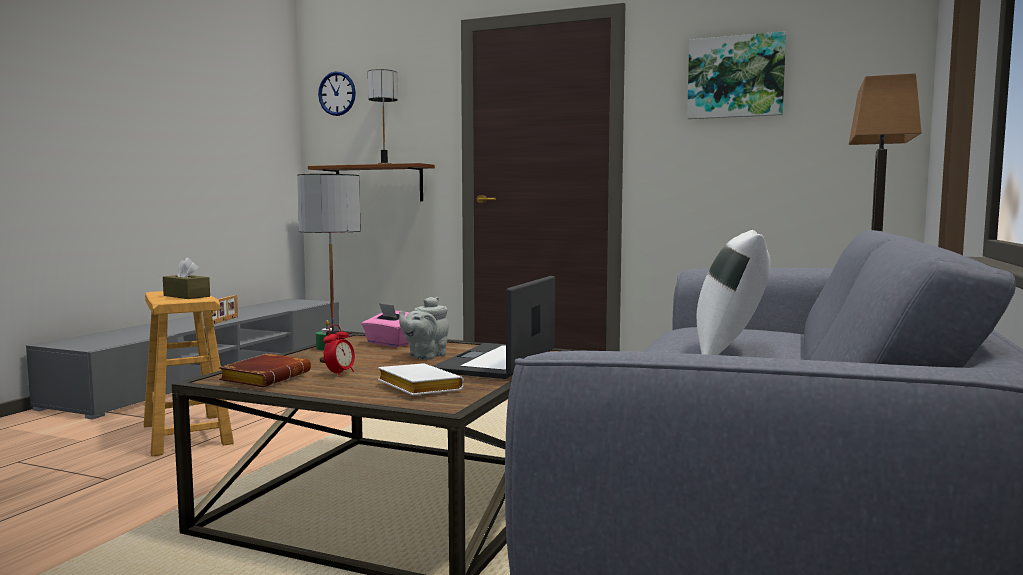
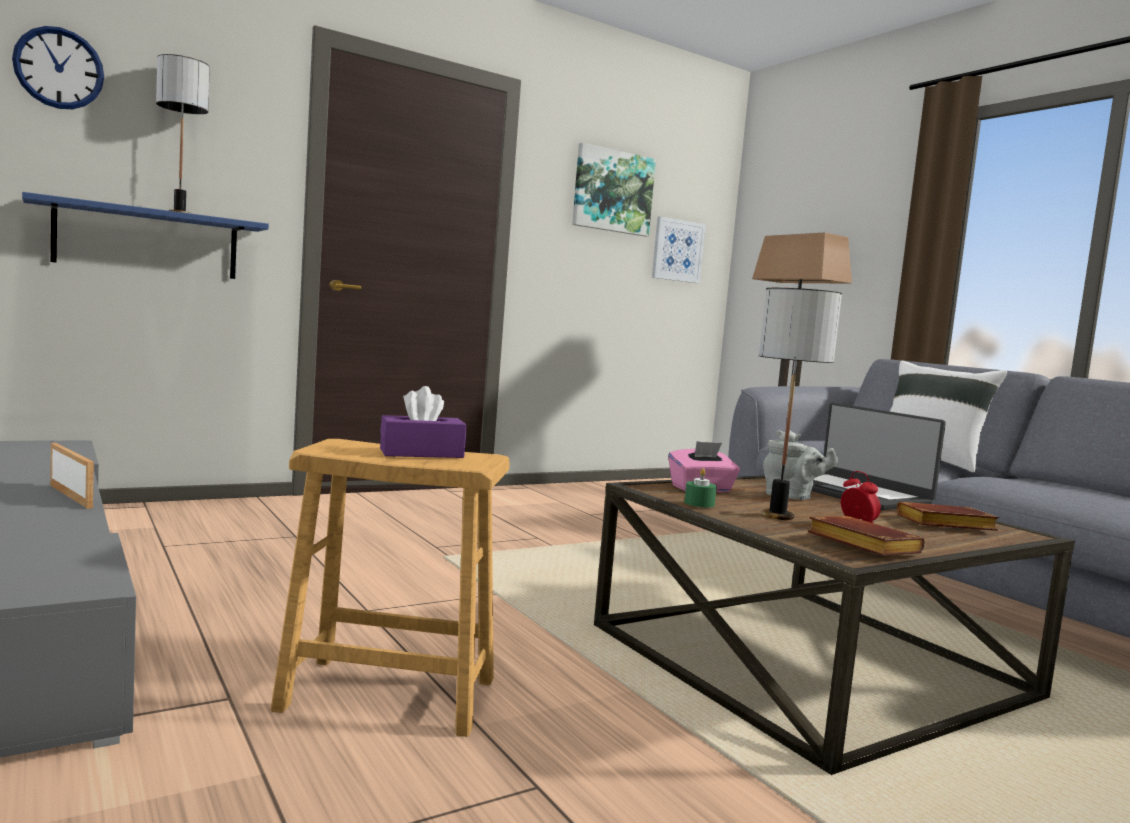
camera: 55 degrees left, 0 degrees up
(186, 296) = (421, 453): brown tissue box -> purple tissue box
(378, 183) = (148, 241): brown shelf -> blue shelf
(416, 387) = (943, 525): white book -> brown book
(425, 356) = (792, 497): grey teapot -> grey teapot turned 45 degrees counterclockwise
(834, 122) = (677, 250): none -> picture

